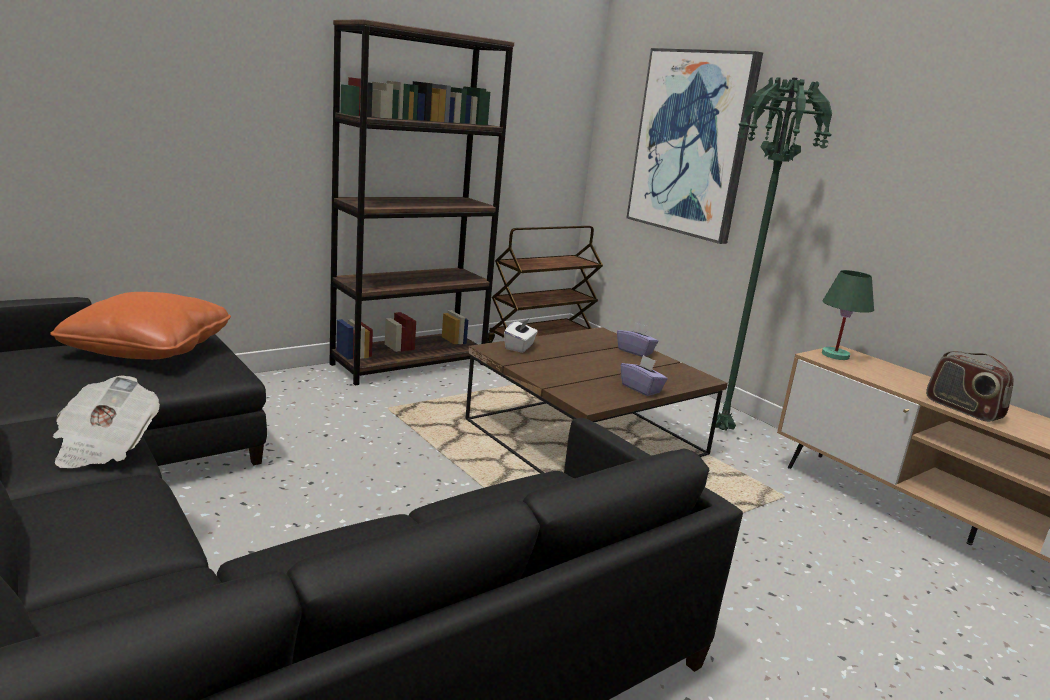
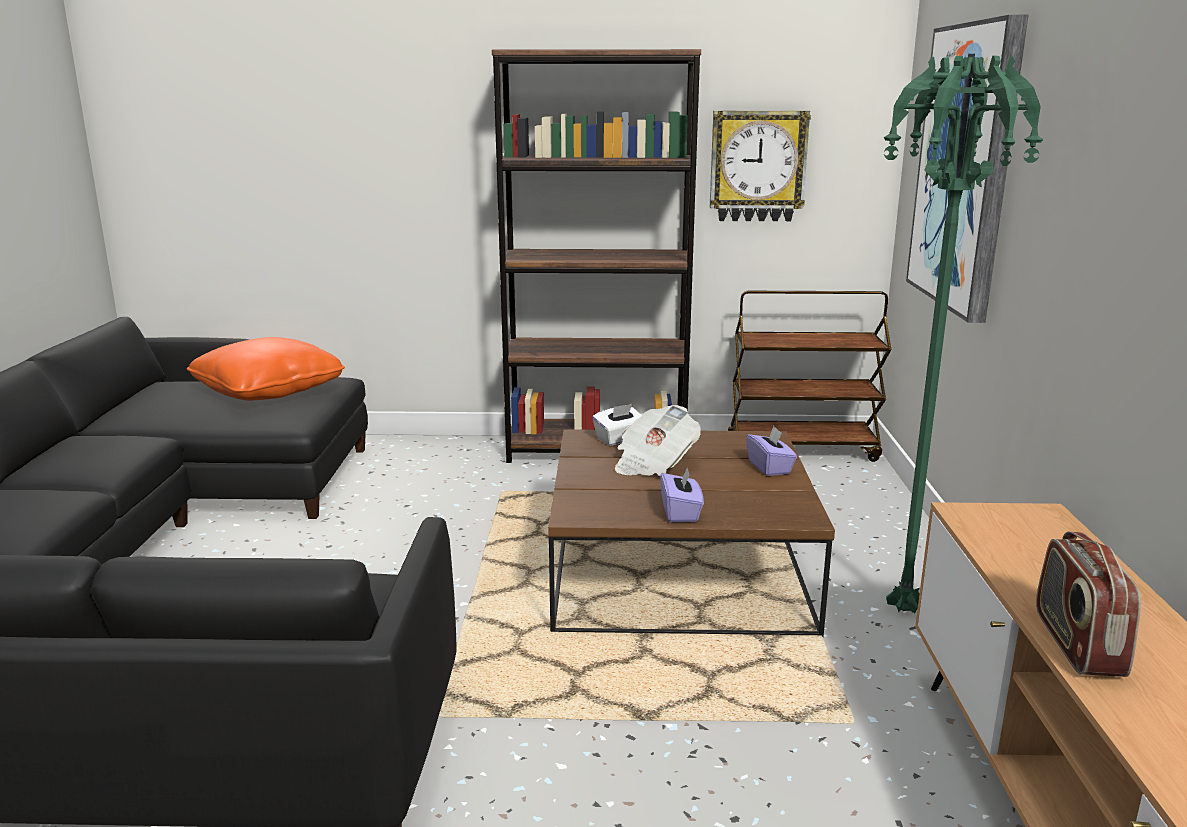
camera: 40 degrees right, 0 degrees up
(104, 446) = (100, 463): newspaper -> newspaper (653, 463)
(512, 133) = (757, 166): none -> wall clock
(836, 355) = (1008, 517): green table lamp -> none

